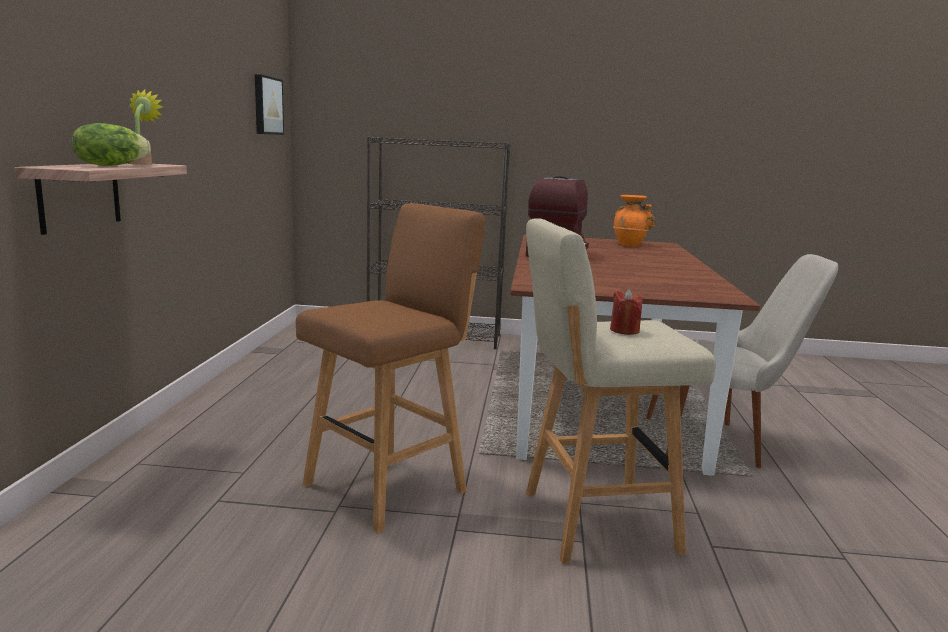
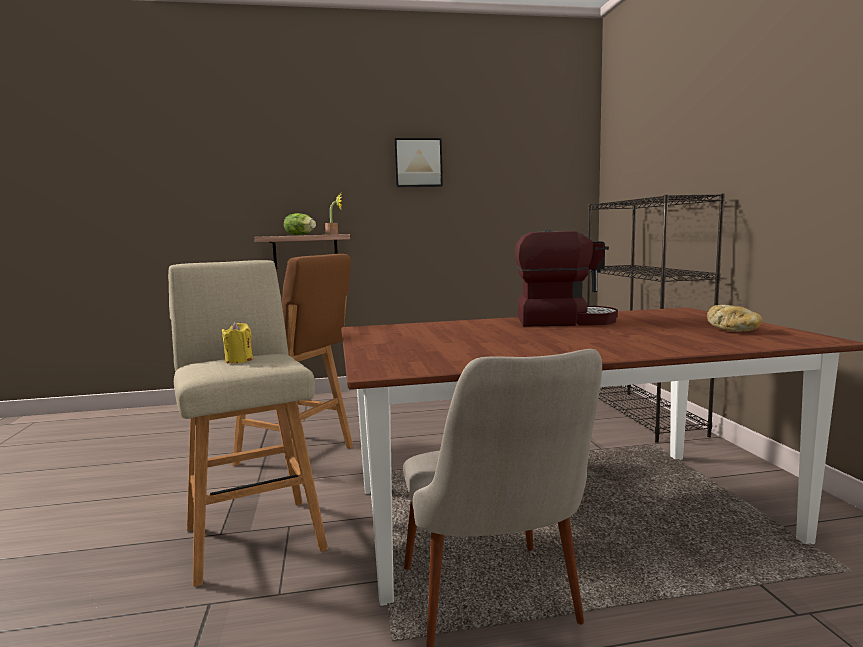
camera: 75 degrees right, 5 degrees down
(266, 105) = (546, 187): picture -> picture (418, 163)
(624, 330) = (239, 360): red candle -> yellow candle
(629, 245) = (734, 330): orange vase -> bread

